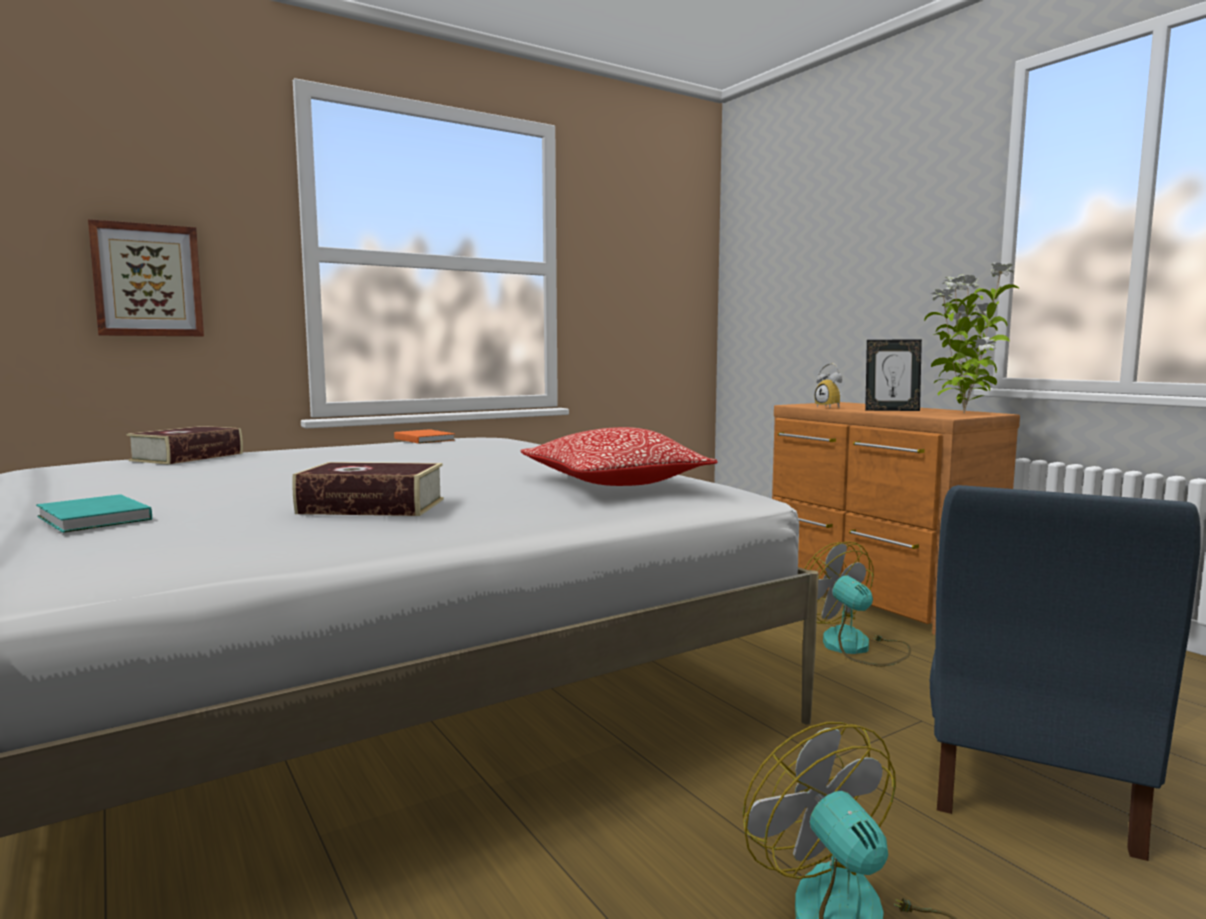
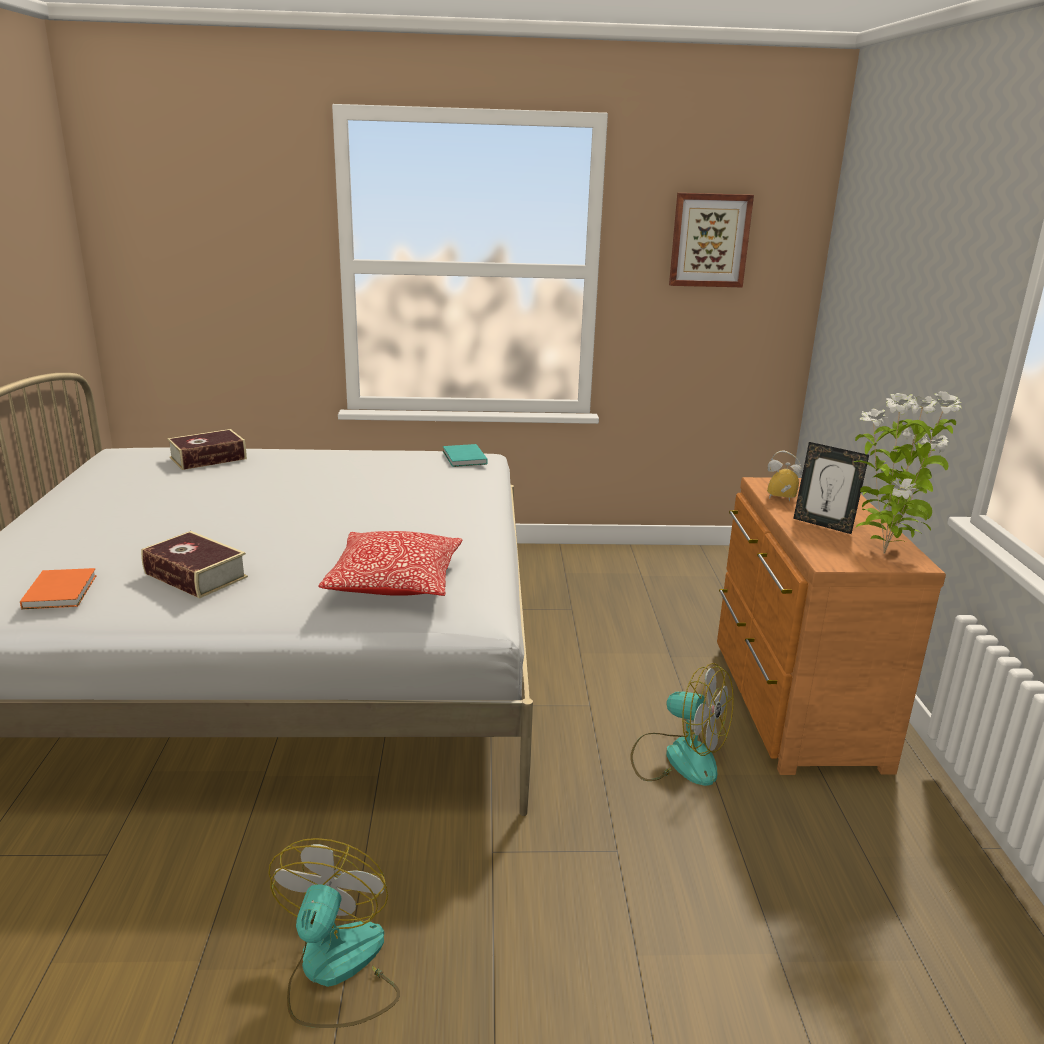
camera: 30 degrees right, 15 degrees up
(93, 519) = (52, 550): turquoise book -> turquoise book (464, 458)
(147, 280) = (220, 294): picture -> picture (709, 240)
(424, 439) = (402, 456): orange book -> orange book (62, 591)
(831, 407) = (780, 499): alarm clock -> alarm clock turned 105 degrees clockwise
(856, 647) = (678, 757): fan -> fan turned 120 degrees clockwise
(1031, 783) = (611, 941): blue chair -> none

